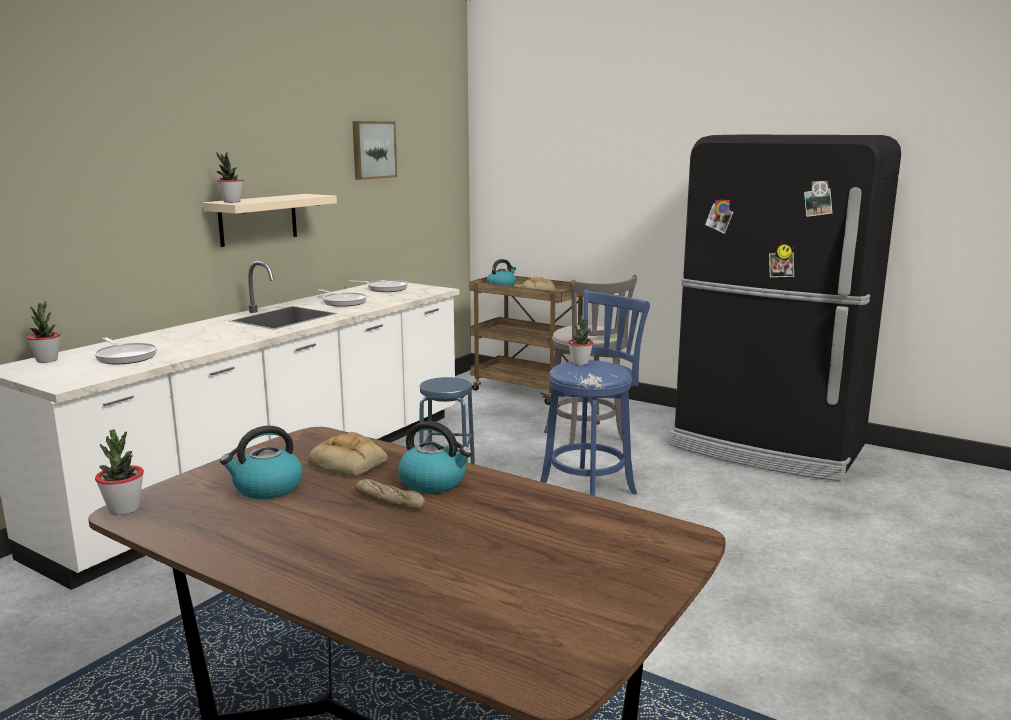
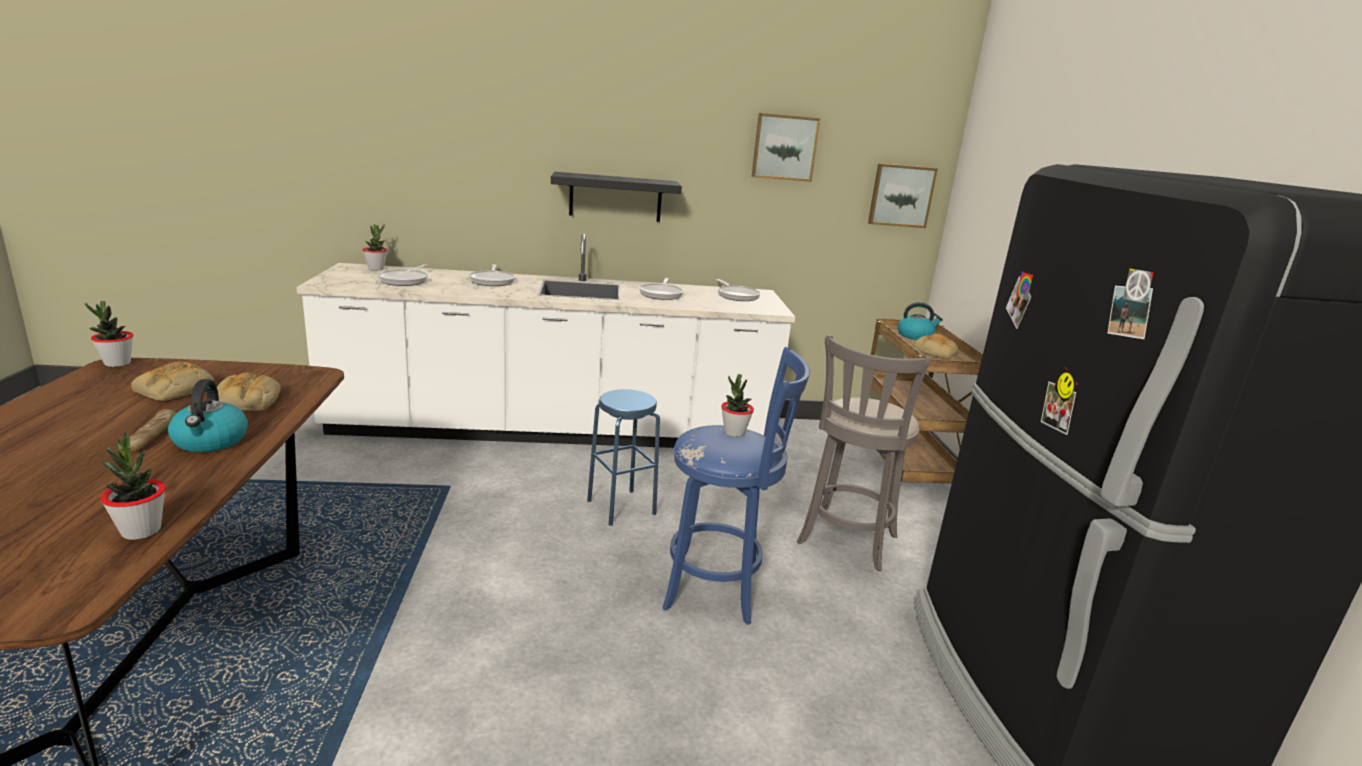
camera: 50 degrees right, 5 degrees up
(195, 333) = (492, 280): none -> frying pan
(232, 202) = (567, 174): potted plant -> potted plant (141, 531)
(258, 219) = (615, 197): beige shelf -> black shelf
(267, 488) = (174, 390): kettle -> bread
(445, 179) = (901, 195): none -> picture

